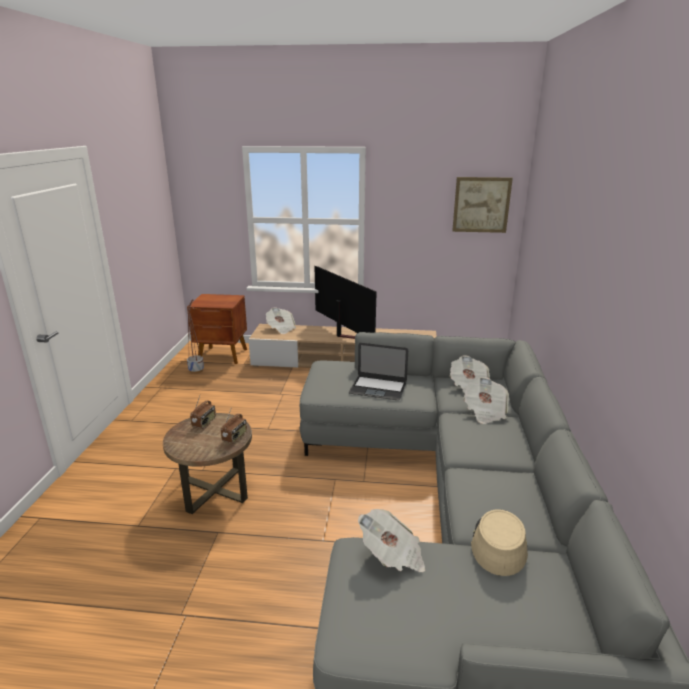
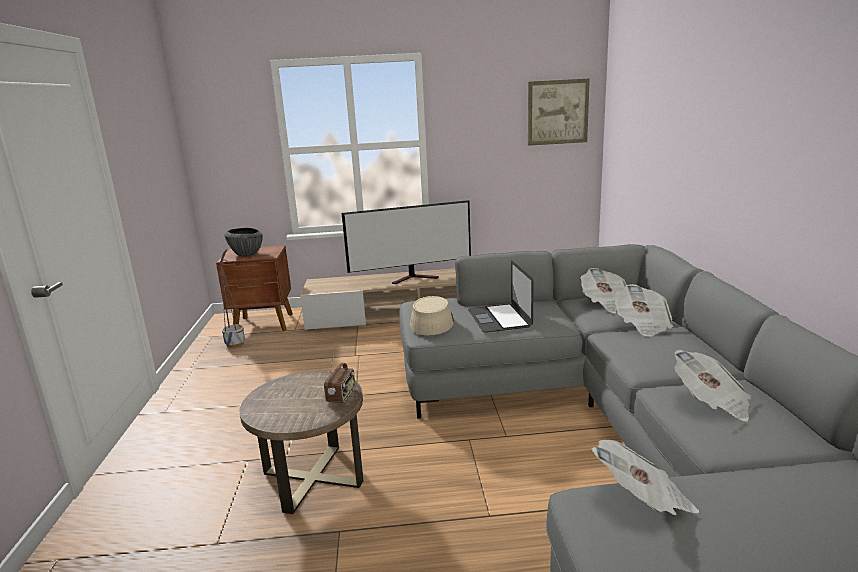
camera: 10 degrees left, 5 degrees down
(204, 423) = (290, 385): radio -> none
(212, 301) = (246, 254): none -> bowl
(281, 328) = (336, 281): newspaper -> newspaper (711, 402)
(342, 334) = (415, 278): television -> television turned 120 degrees clockwise
(378, 388) = (499, 318): laptop -> laptop turned 75 degrees clockwise
(498, 544) = (768, 461): beige hat -> beige hat (431, 322)

